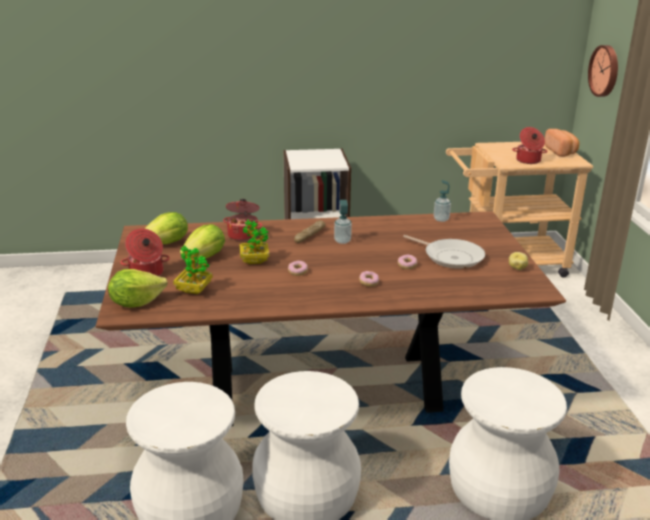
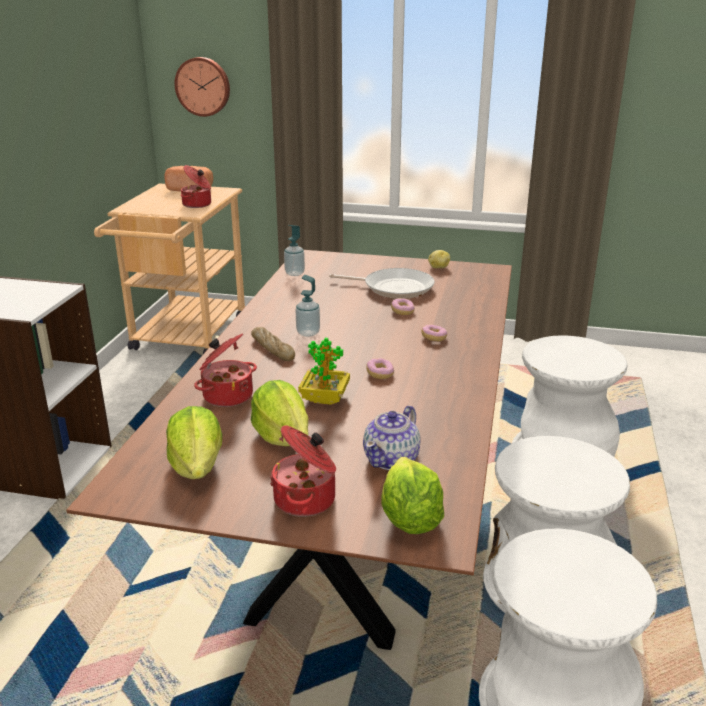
camera: 70 degrees left, 0 degrees up
(194, 290) = (392, 459): potted plant -> teapot
(450, 257) = (394, 288): frying pan -> frying pan turned 45 degrees clockwise

